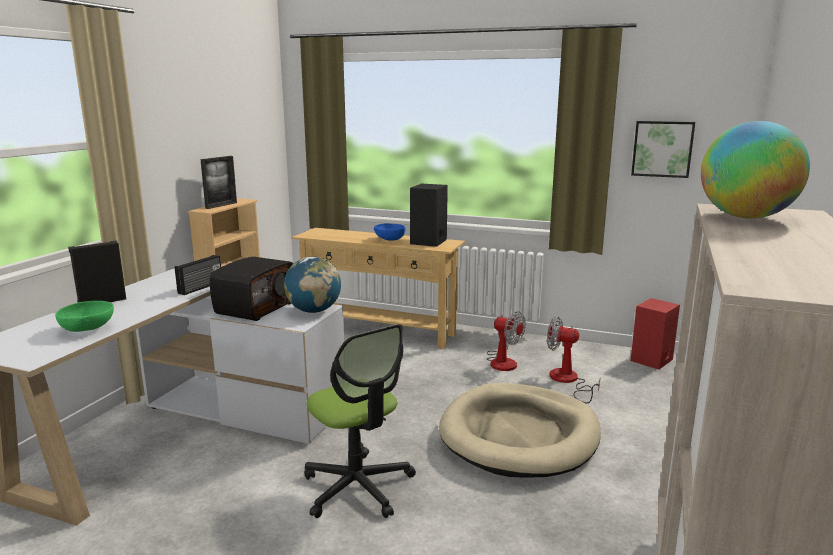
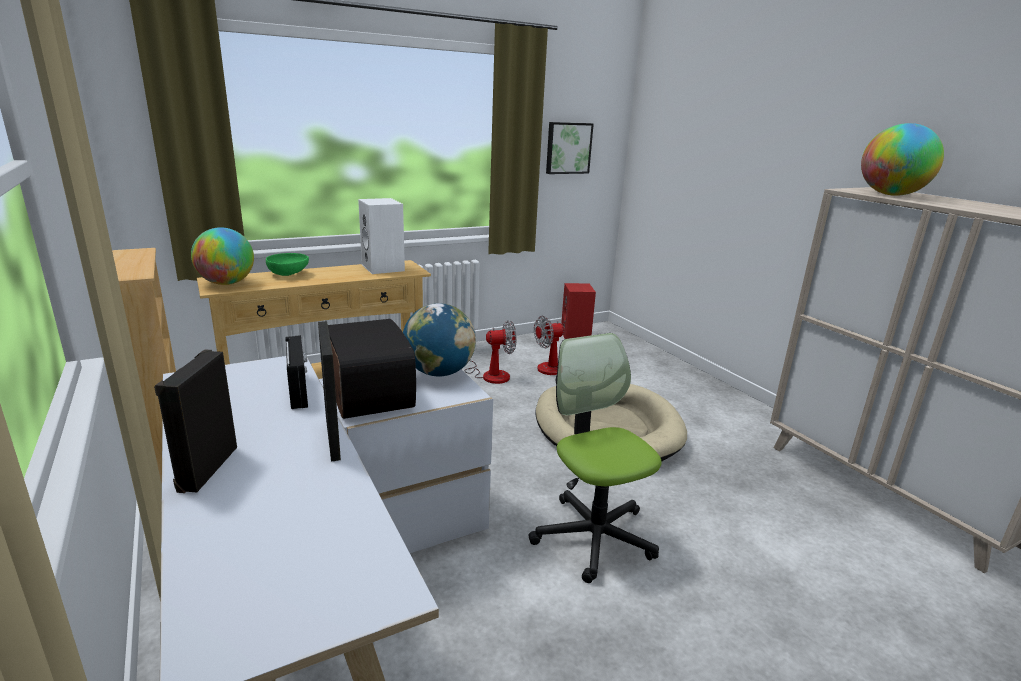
camera: 50 degrees left, 5 degrees up
(88, 329) = (324, 510): green bowl -> green bowl (289, 274)
(221, 205) = (132, 264): picture frame -> picture frame (332, 437)
(319, 233) = (226, 283): none -> globe
(358, 487) = (593, 536): office chair -> office chair turned 120 degrees counterclockwise
(389, 239) = (336, 273): blue bowl -> none
(429, 242) = (384, 268): black speaker -> white speaker

